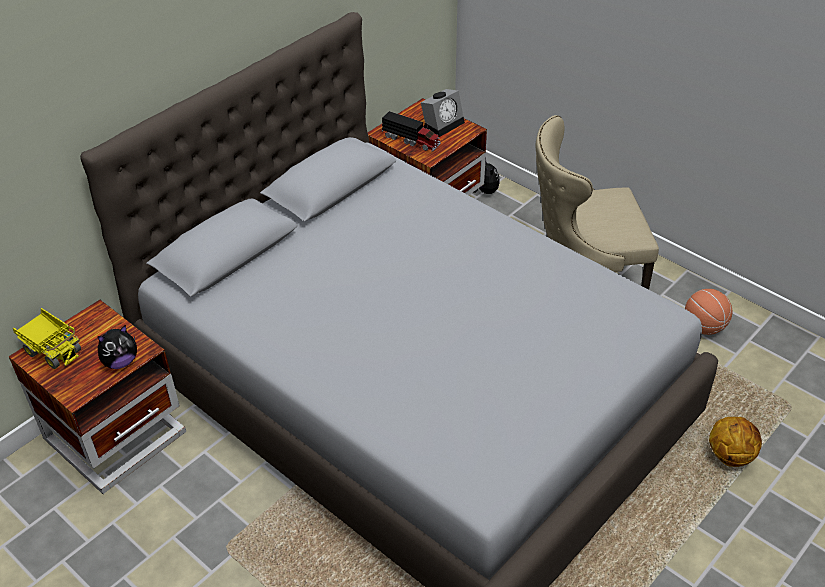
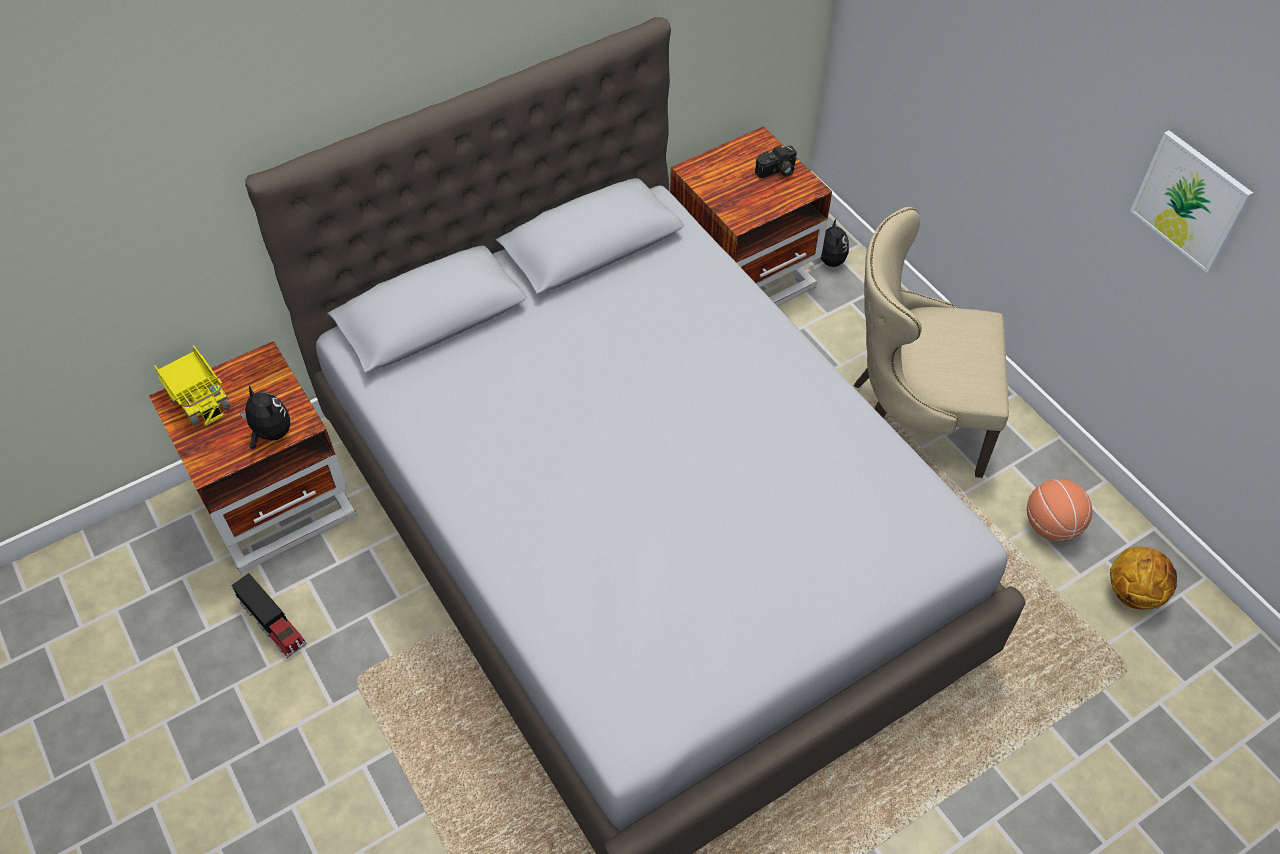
camera: 15 degrees right, 10 degrees up
(120, 362) = (271, 434): plush toy -> plush toy turned 120 degrees counterclockwise
(411, 140) = (726, 189): toy truck -> toy truck (273, 623)
(443, 123) = (777, 171): alarm clock -> camera
(730, 455) = (1017, 718): basketball -> basketball (1133, 592)
(752, 60) = (1190, 201): none -> picture

